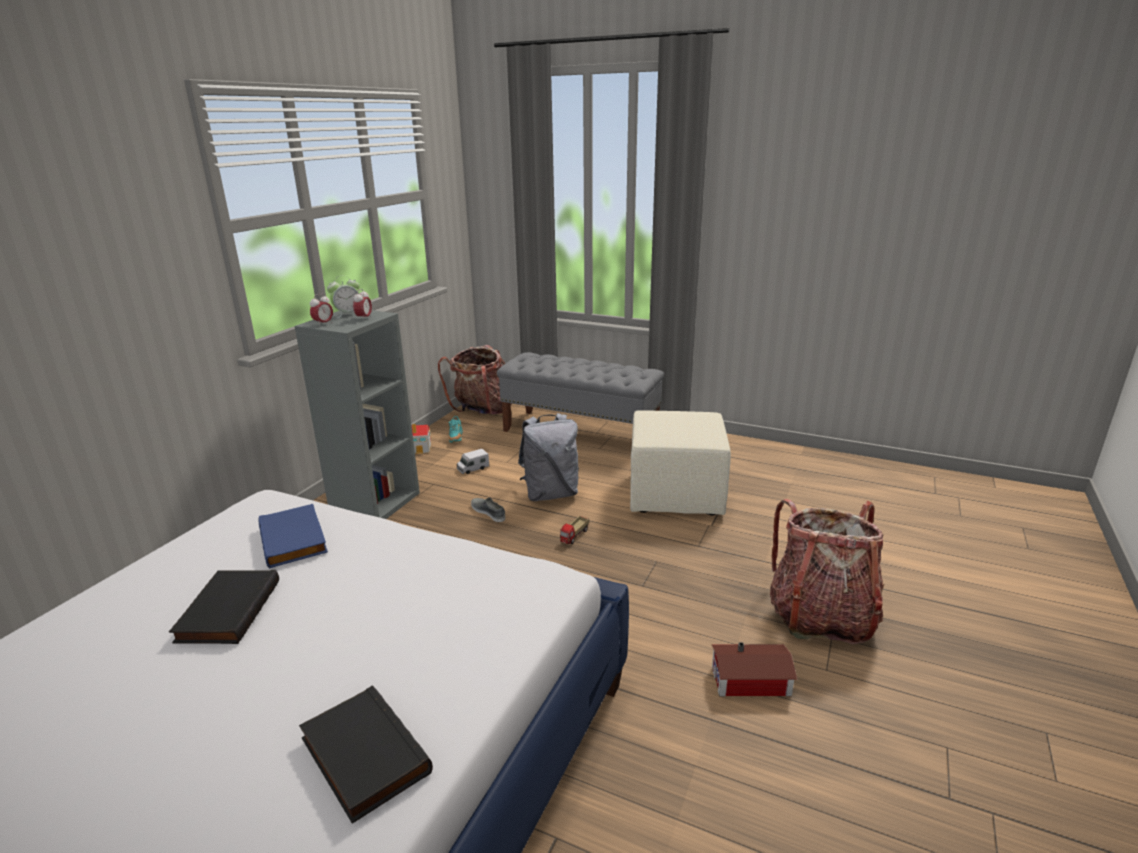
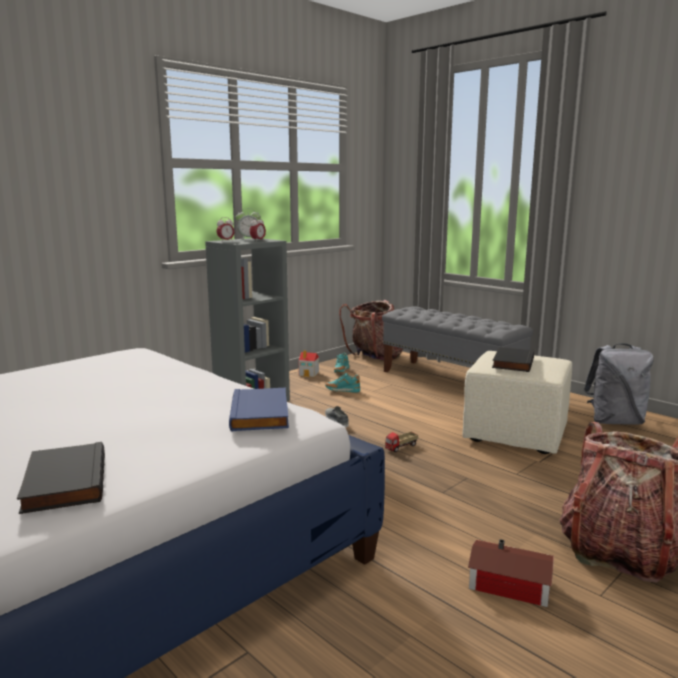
camera: 20 degrees right, 10 degrees down
(227, 610) = (55, 397): black book -> black book (511, 362)
(295, 539) = (135, 371): blue book -> blue book (262, 414)
(473, 468) = (342, 391): toy truck -> turquoise shoe
(550, 494) = (398, 416): grey backpack -> grey backpack (614, 421)

